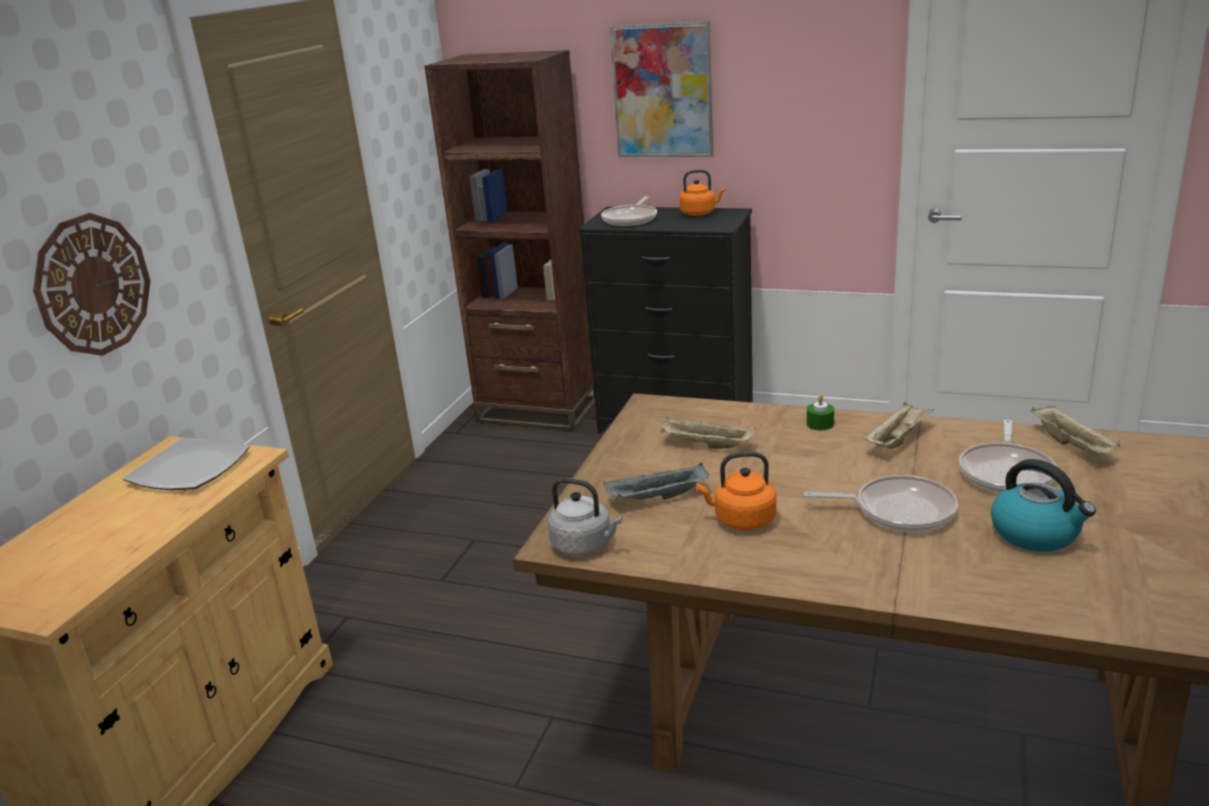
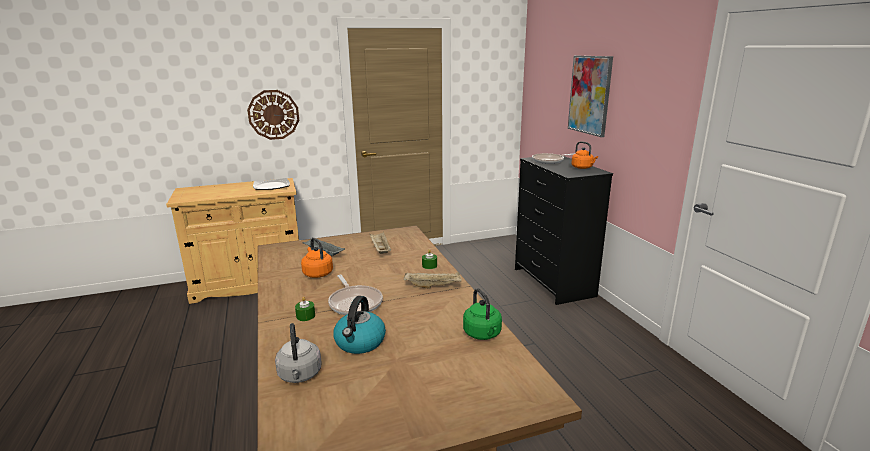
camera: 50 degrees right, 5 degrees down
(538, 410) = (512, 250): brown bookcase -> none
(584, 545) = (275, 252): grey kettle -> grey kettle (300, 375)
(909, 562) = (305, 316): none -> green candle
(1006, 472) = (425, 321): frying pan -> none
(1073, 445) = (483, 334): beige tray -> green kettle

